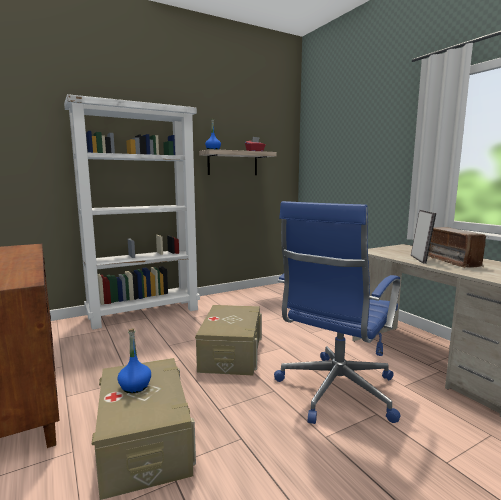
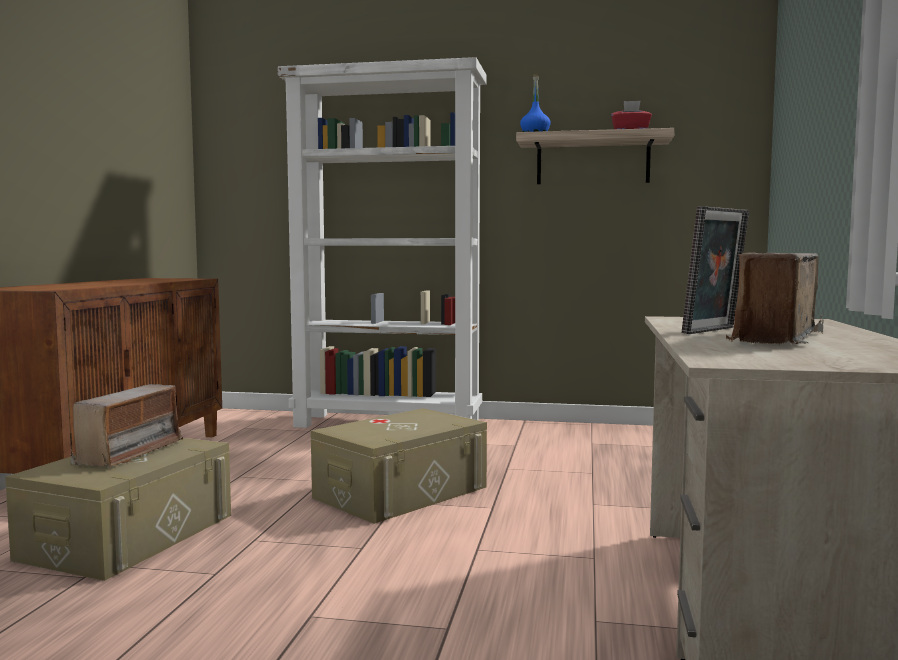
camera: 40 degrees right, 5 degrees down
(135, 386) = (130, 453): blue bottle -> radio
(335, 392) = (447, 581): blue office chair -> none

